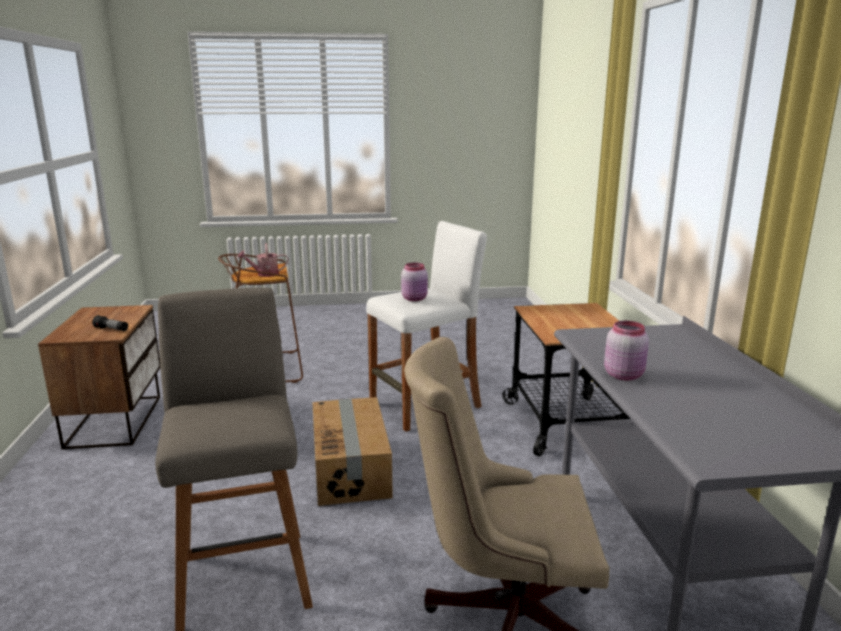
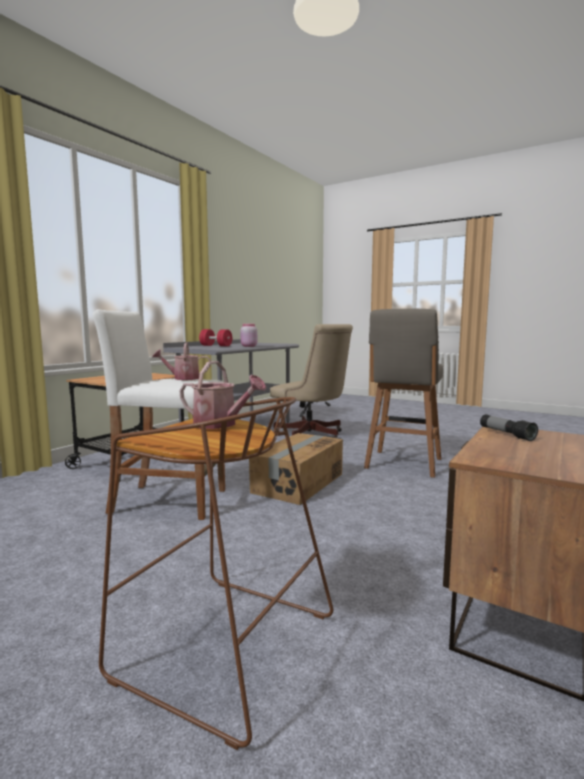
camera: 140 degrees left, 10 degrees down
(415, 299) = (182, 378): pink jar -> watering can
(687, 361) = (216, 346): none -> red dumbbell

